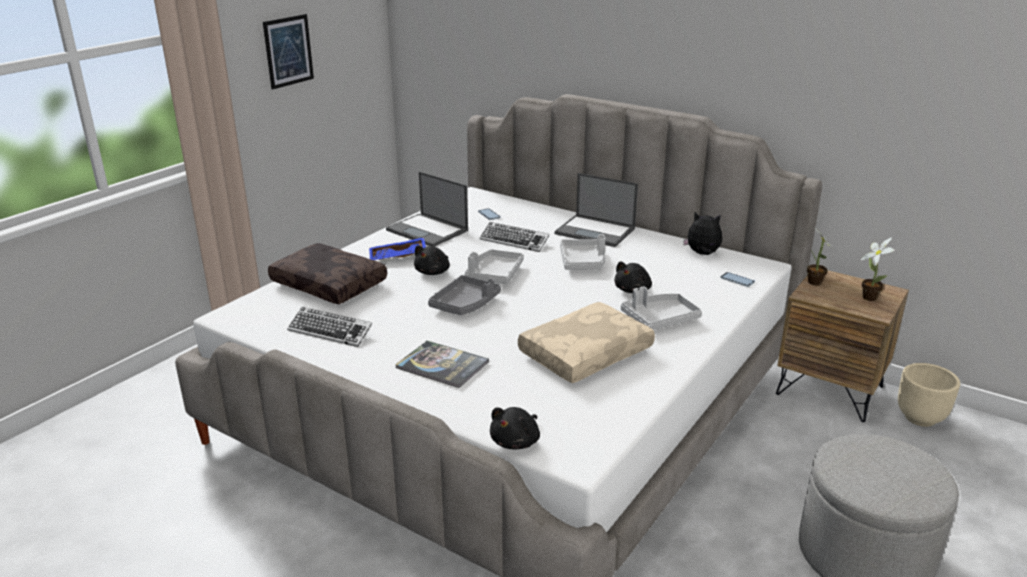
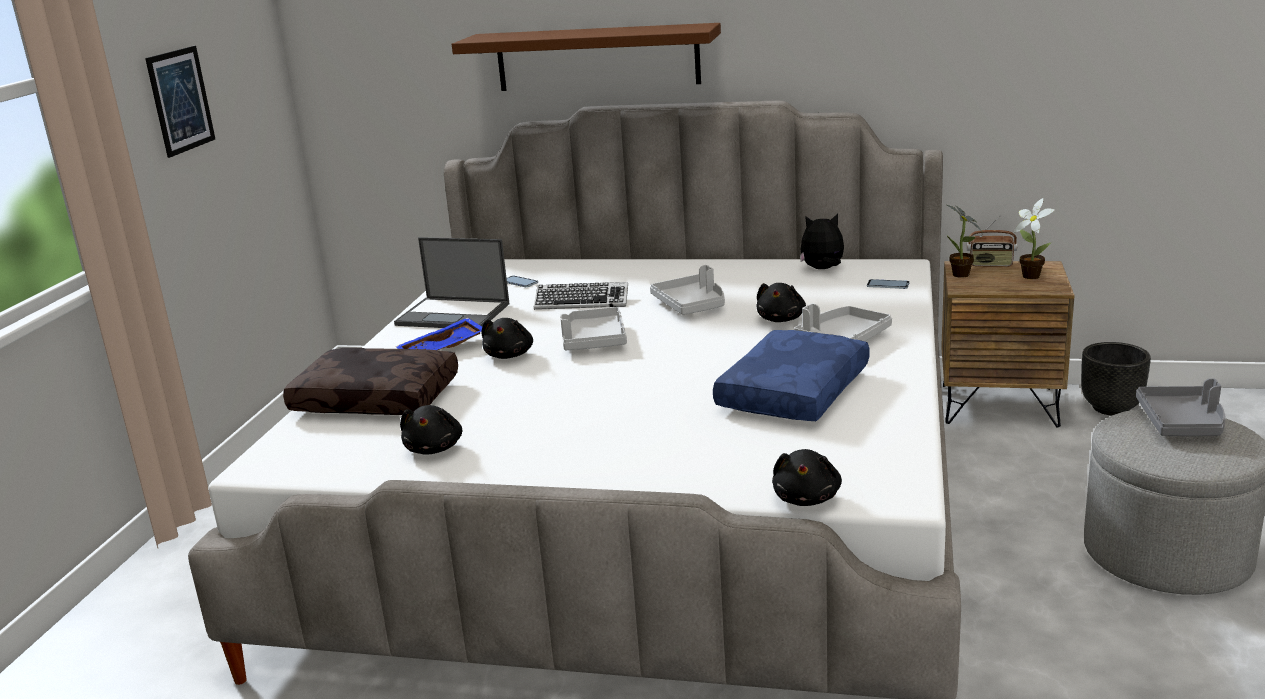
camera: 20 degrees left, 5 degrees down
(330, 331) = (434, 448): keyboard -> black plush toy
(442, 365) = (628, 446): book -> none
(465, 304) = (589, 378): grey tray -> grey tray (1182, 423)
(582, 59) = (597, 58): none -> brown shelf
(585, 353) = (791, 391): beige pillow -> blue pillow
(596, 231) = (674, 272): laptop -> none
(847, 279) = (991, 264): none -> radio
(920, 418) = (1111, 408): beige planter -> black planter

